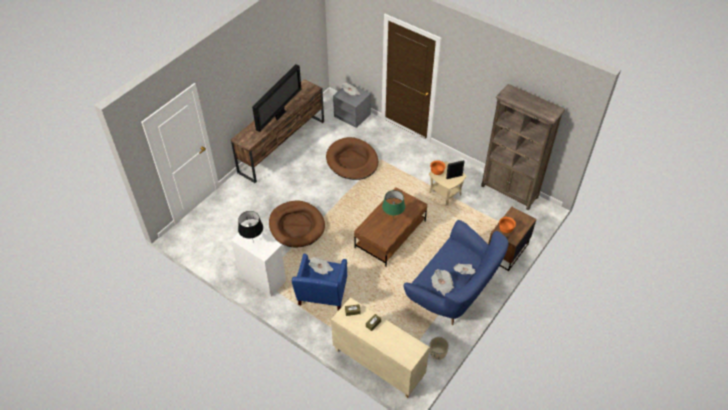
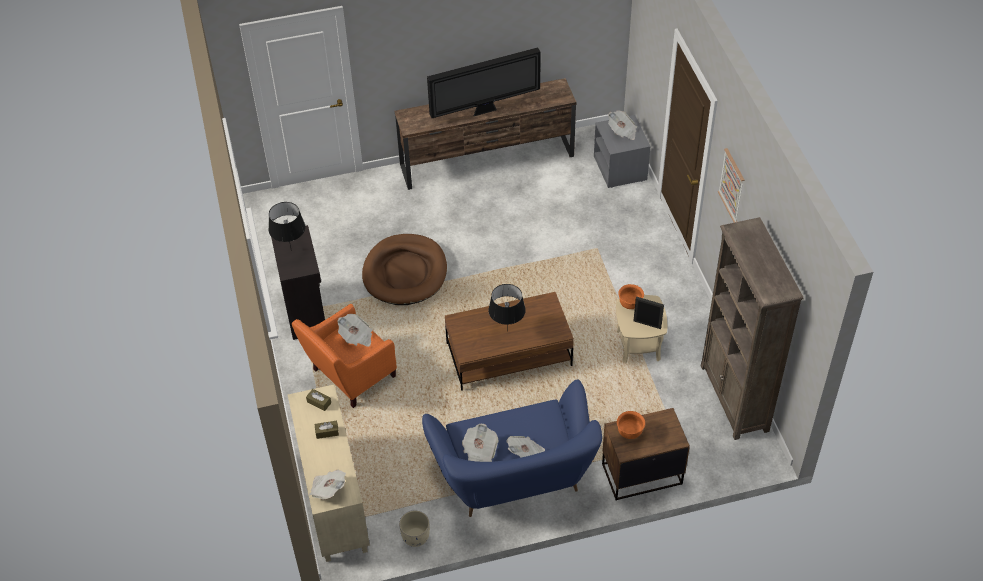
camera: 40 degrees right, 0 degrees up
(262, 278) = (305, 311): white cabinet -> black cabinet
(321, 296) = (349, 376): blue armchair -> orange armchair
(352, 161) = (557, 230): brown dog bed -> none
(393, 219) = (507, 331): green table lamp -> black table lamp
(405, 352) = (328, 489): none -> newspaper
(469, 79) = (732, 185): none -> picture

